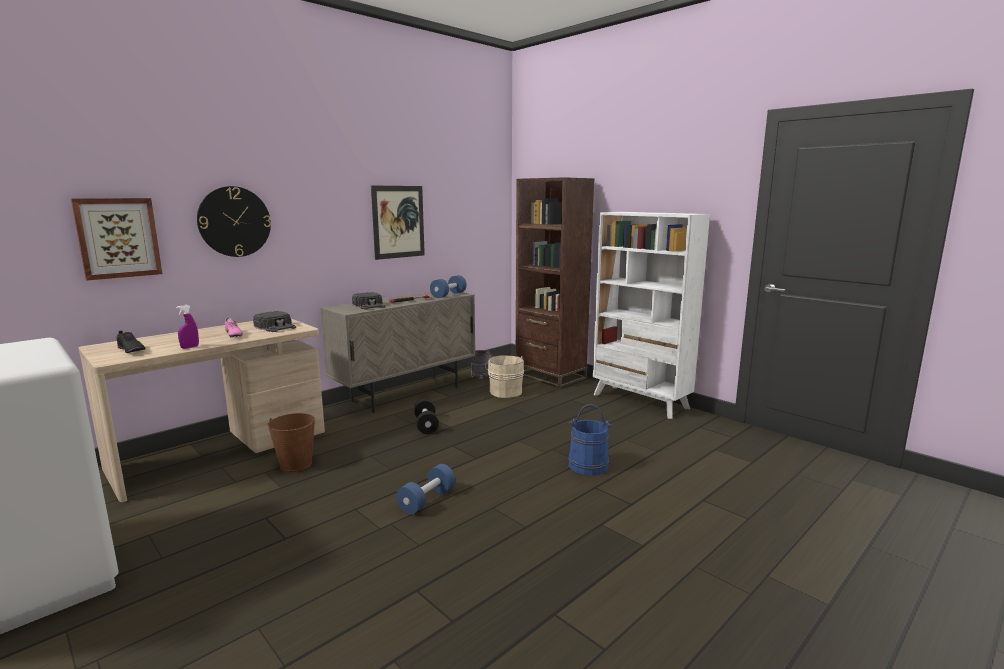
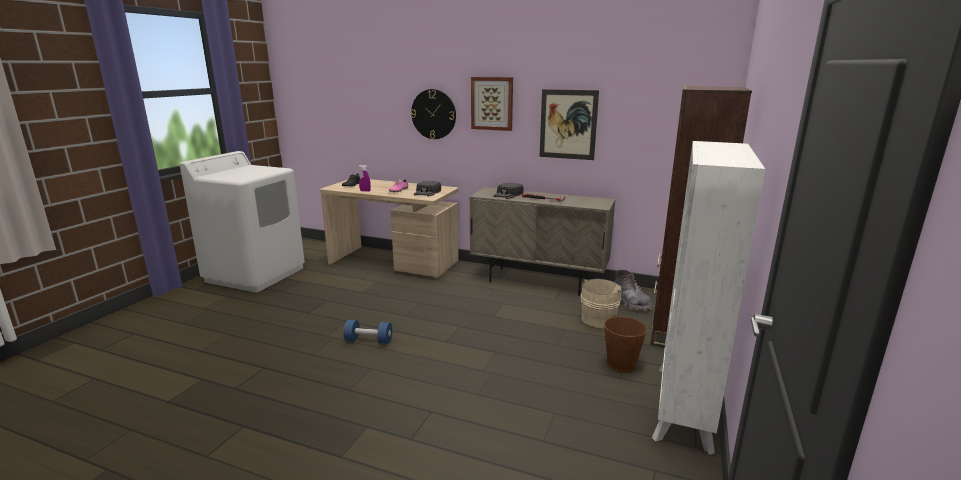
camera: 65 degrees right, 5 degrees up
(118, 238) = (374, 119): picture -> picture (492, 103)
(296, 465) = (391, 286): brown bucket -> brown bucket (621, 364)
(426, 425) = (486, 306): black dumbbell -> none
(448, 295) = (588, 204): blue dumbbell -> none
(588, 465) = (473, 399): blue bucket -> none

